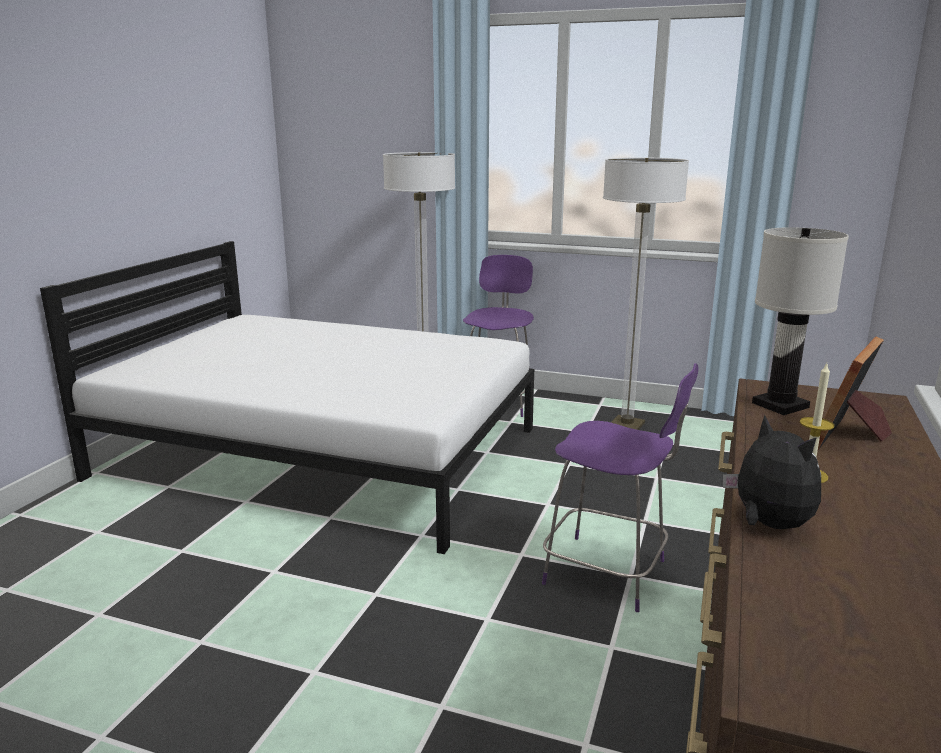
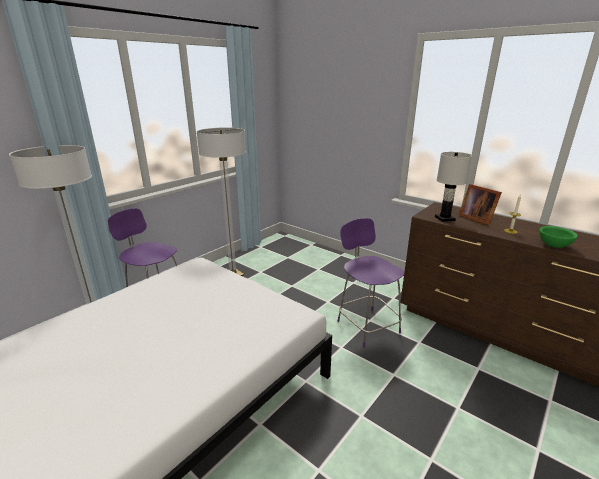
camera: 70 degrees left, 5 degrees up
(609, 573) = (367, 325): purple chair -> purple chair turned 75 degrees counterclockwise
(768, 525) = (553, 246): plush toy -> green bowl

